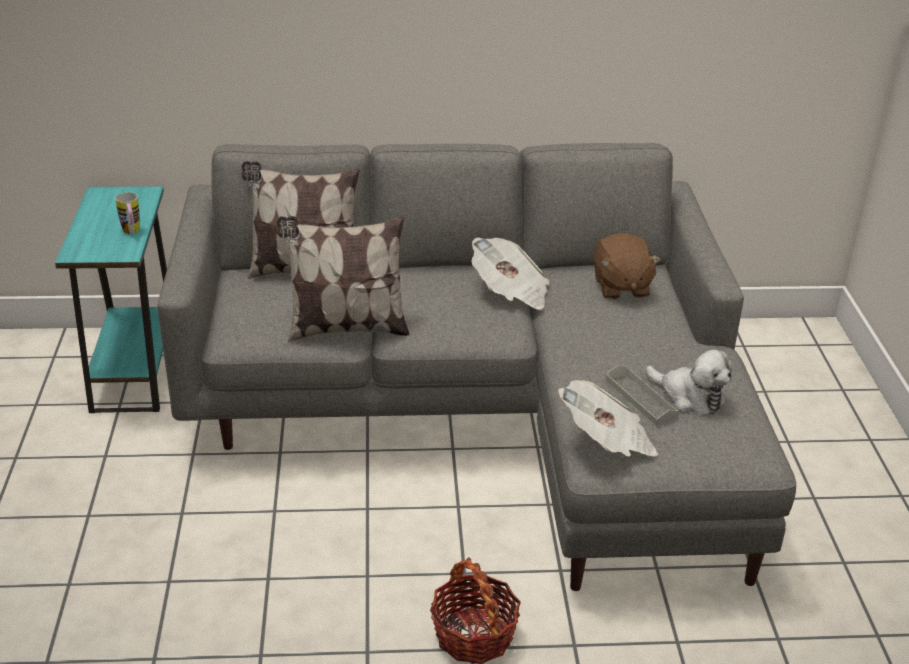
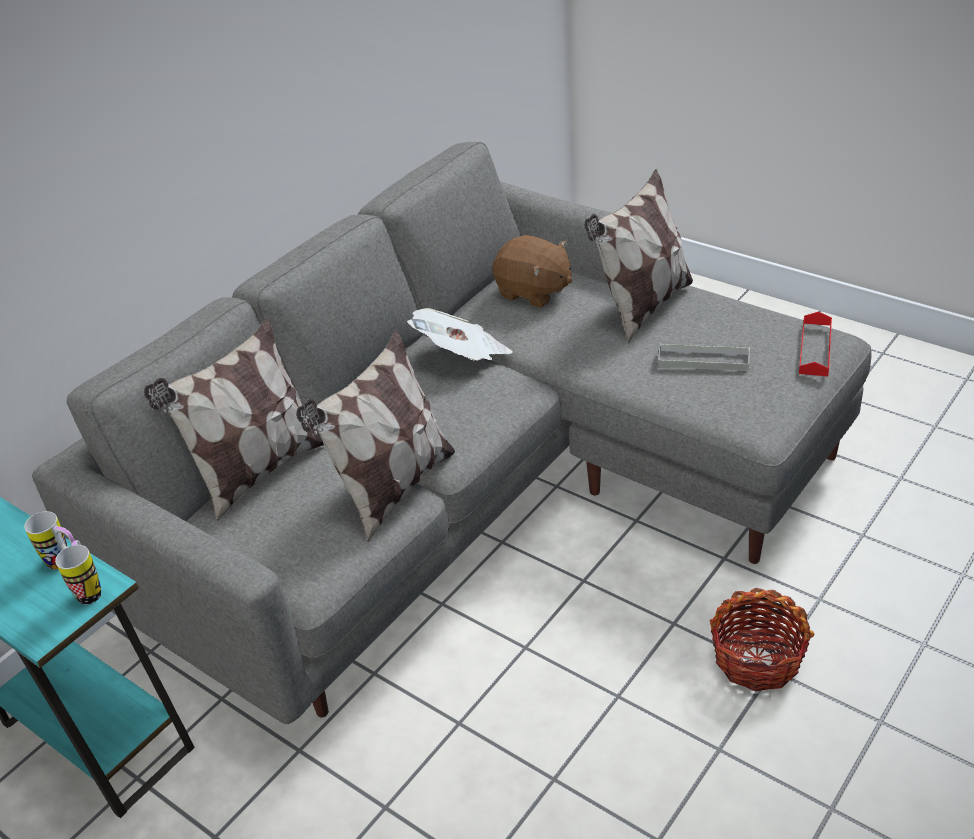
camera: 45 degrees left, 5 degrees up
(119, 251) = (90, 590): none -> mug
(607, 442) = (744, 408): newspaper -> none
(669, 343) = (642, 307): none -> pillow
(689, 397) = (725, 334): plush toy -> none
(731, 450) = (815, 348): none -> red tray

